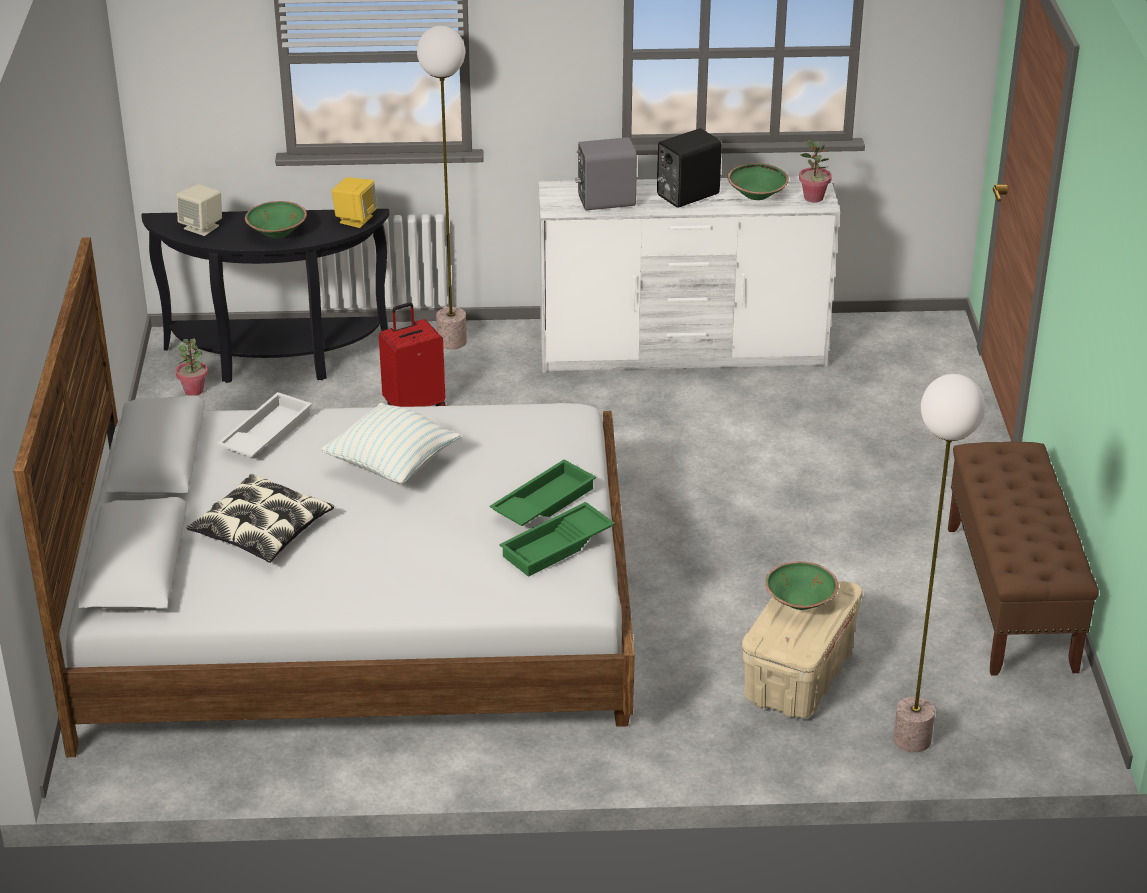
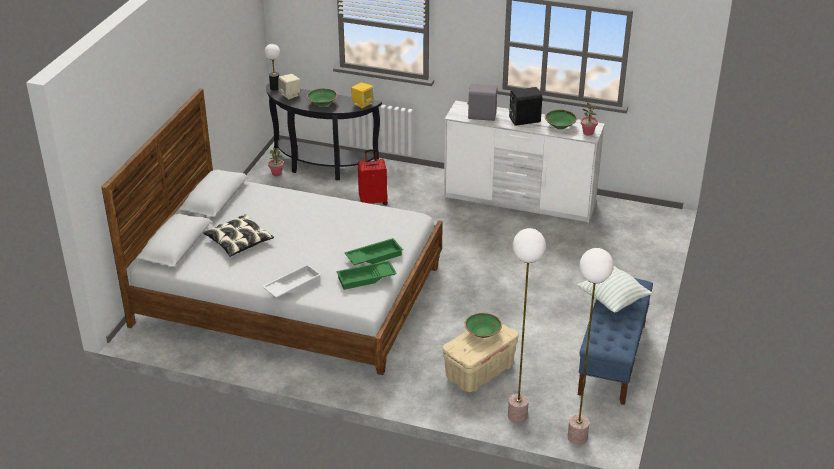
camera: 20 degrees right, 0 degrees up
(162, 219) = (274, 88): none -> table lamp
(265, 433) = (268, 197): white tray -> white tray (292, 285)
(392, 465) = (315, 224): pillow -> pillow (613, 301)
(451, 341) = (409, 173): floor lamp -> floor lamp (577, 437)
(1011, 598) = (612, 359): brown bench -> blue bench

